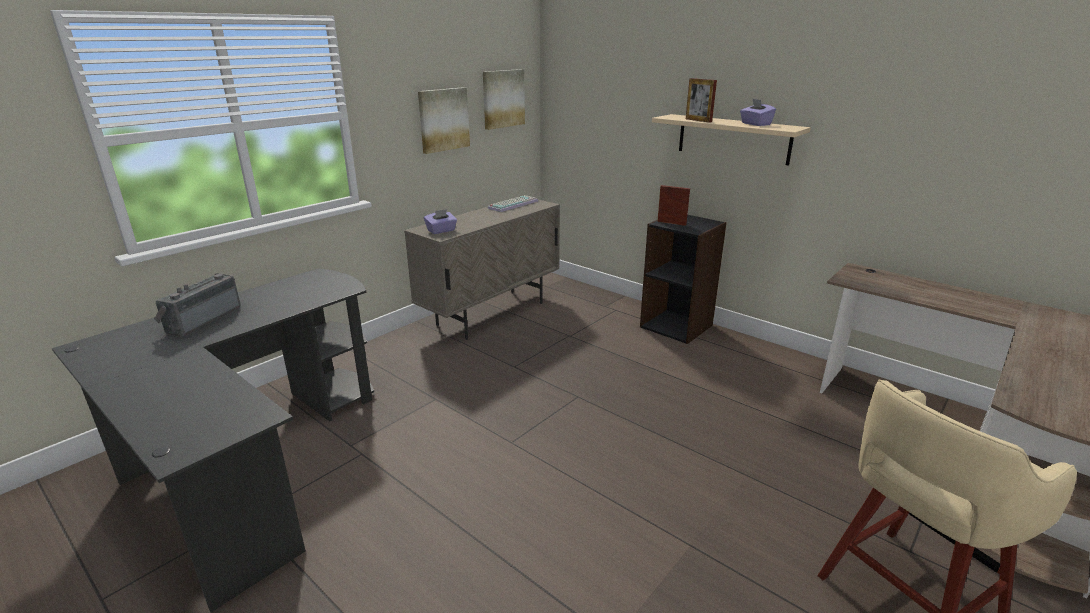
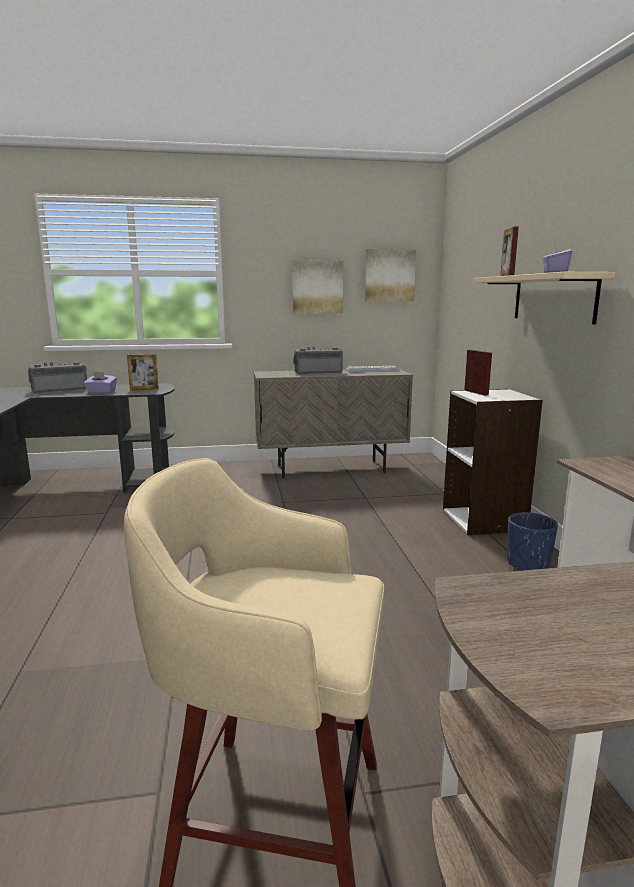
camera: 40 degrees right, 10 degrees down
(322, 288) = (144, 389): none -> picture frame
(441, 231) = (274, 374): purple tissue box -> purple tissue box (101, 392)
(474, 218) = (318, 372): none -> radio
(676, 326) = (484, 520): black bookcase -> white bookcase
(751, 354) = (528, 565): none -> blue planter

